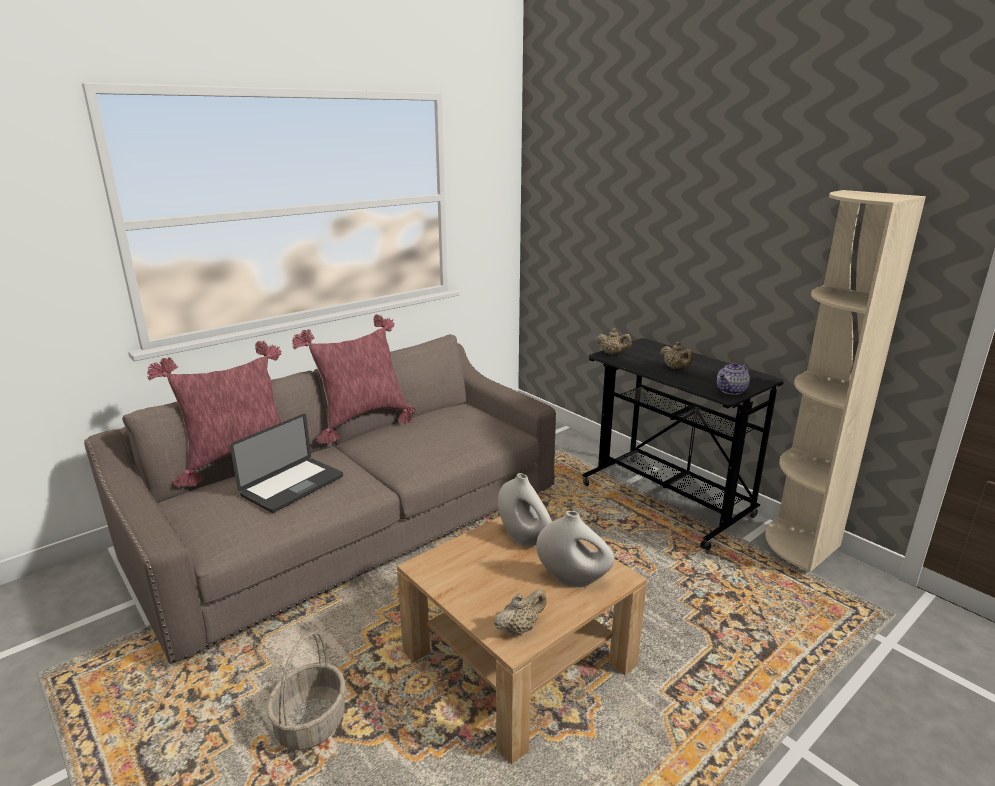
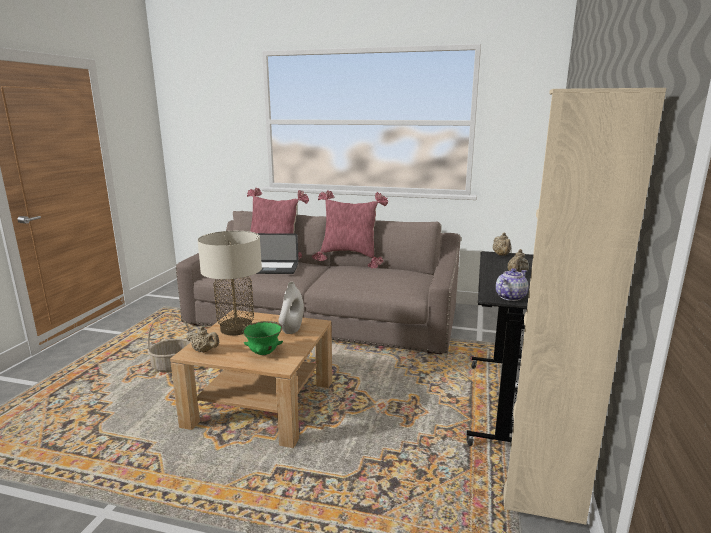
camera: 55 degrees right, 5 degrees down
(472, 580) = (236, 328): none -> table lamp
(573, 579) = (264, 353): white vase -> green bowl
(731, 390) = (510, 297): teapot -> teapot turned 120 degrees clockwise

